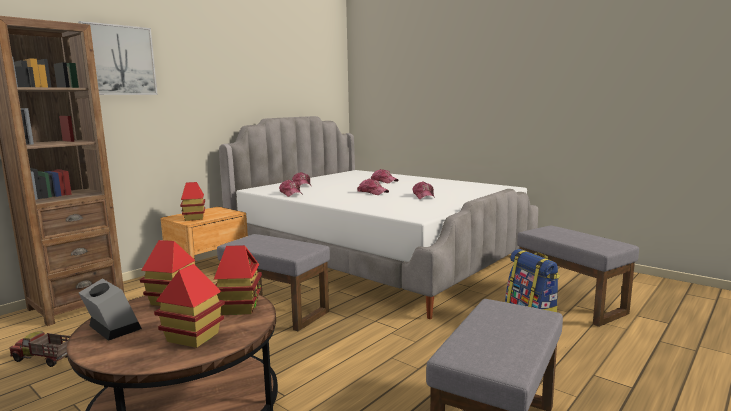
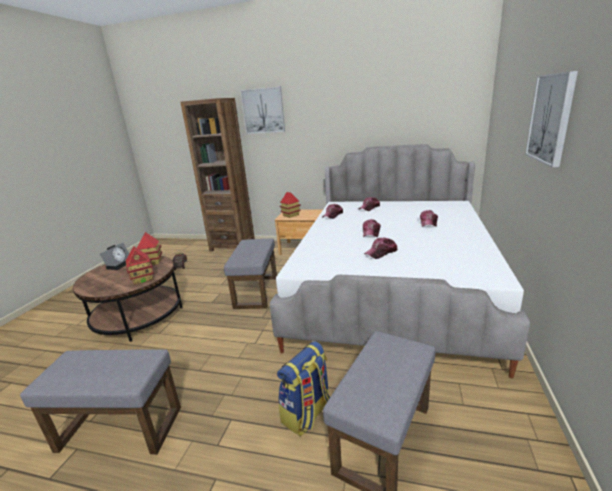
camera: 65 degrees right, 10 degrees up
(193, 337) = (107, 282): toy house -> none
(487, 78) = (551, 118): none -> picture

